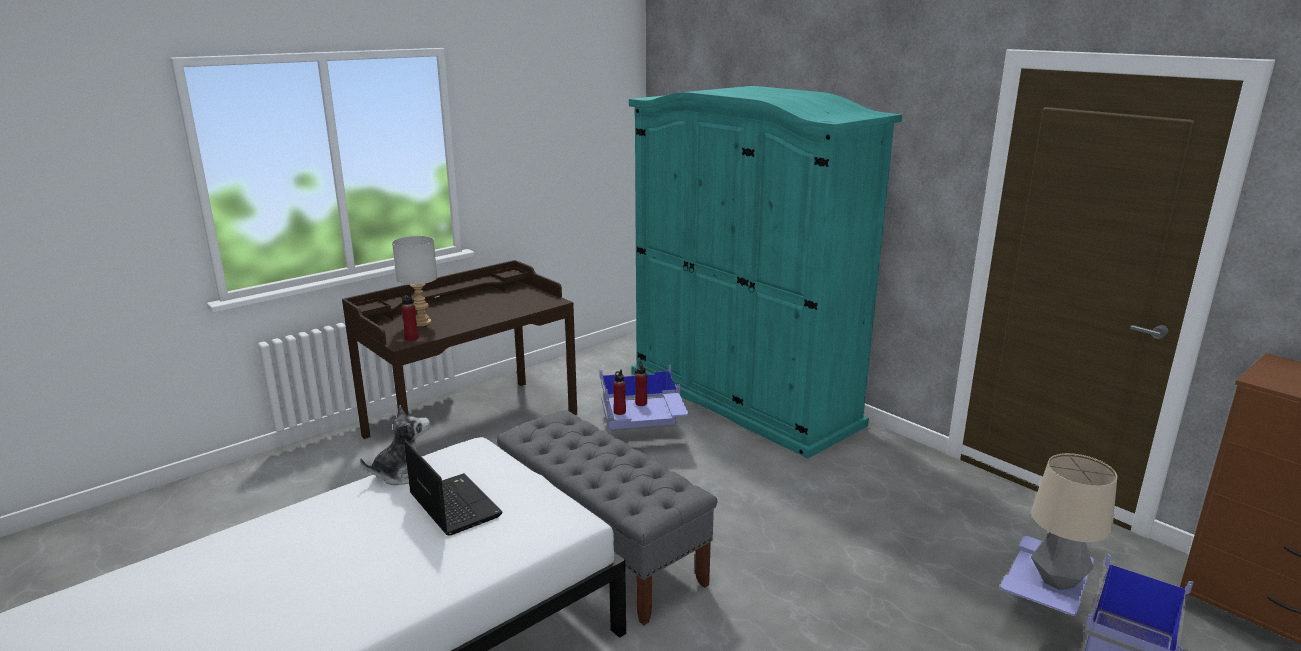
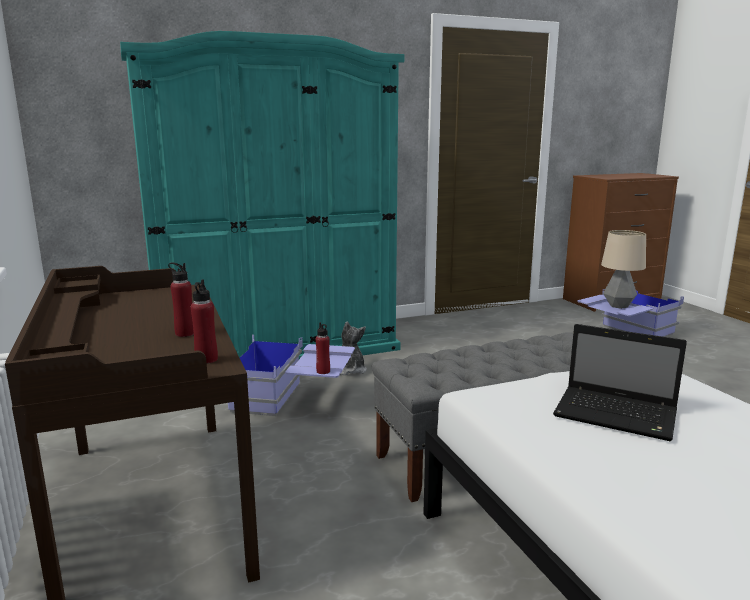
camera: 70 degrees left, 5 degrees down
(402, 473) = (535, 441): plush toy -> plush toy (350, 370)
(421, 323) = (146, 351): grey table lamp -> none
(453, 505) = (618, 415): laptop -> laptop turned 135 degrees counterclockwise
(641, 403) = (307, 363): red bottle -> red bottle (185, 333)

